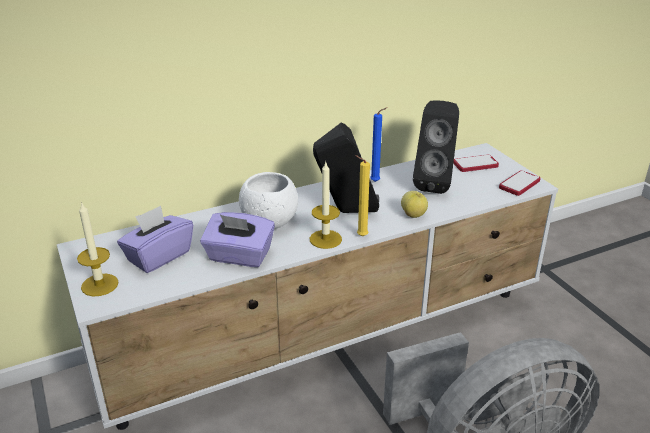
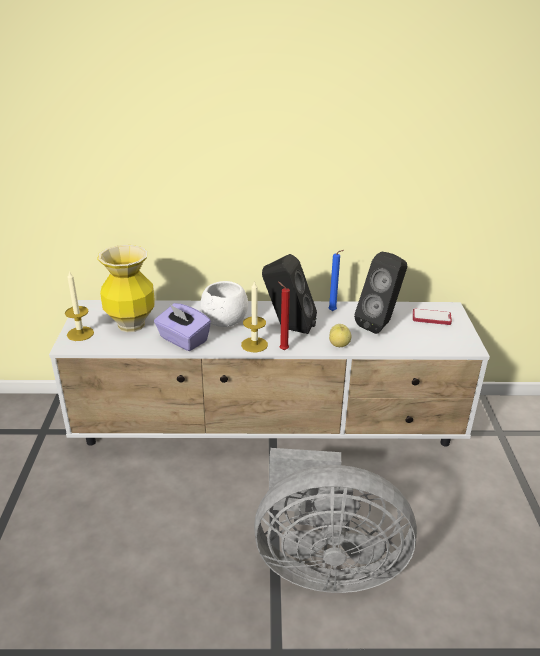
camera: 25 degrees right, 0 degrees up
(158, 256) = (131, 325): purple tissue box -> vase
(360, 236) = (282, 349): yellow candle -> red candle
(519, 184) = (455, 343): phone -> none

